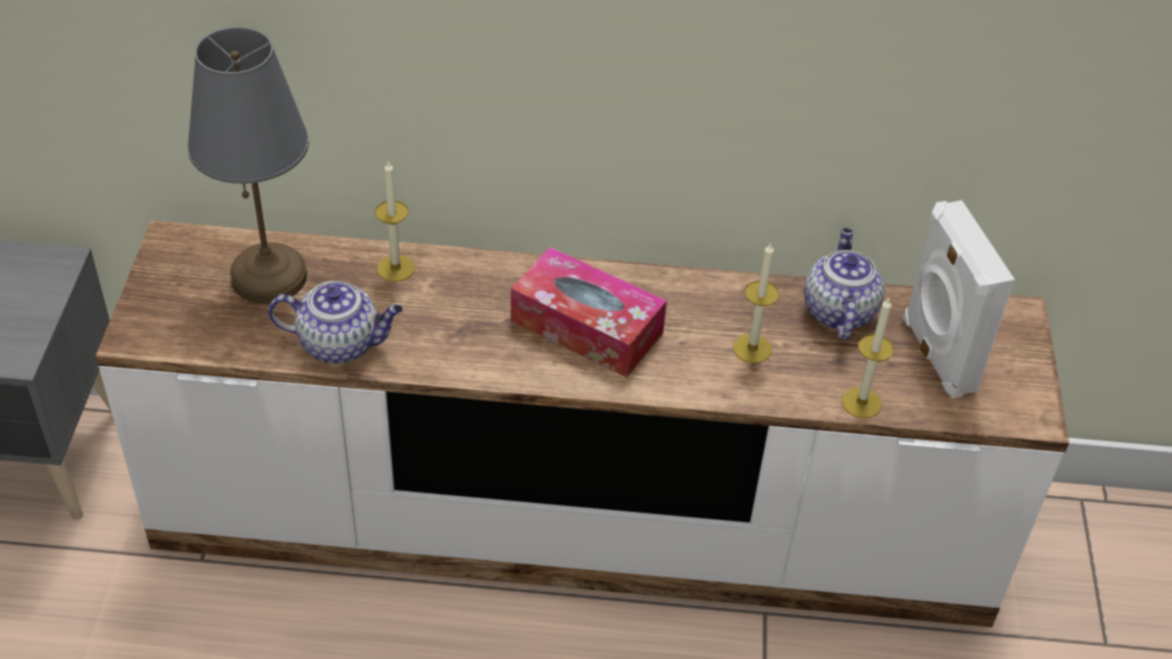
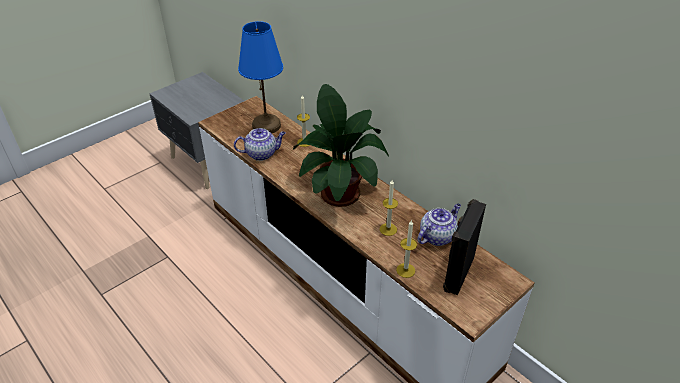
camera: 45 degrees right, 5 degrees down
(270, 276) = (267, 126): grey table lamp -> blue table lamp
(341, 344) = (262, 154): teapot -> teapot turned 60 degrees counterclockwise
(586, 327) = (340, 190): tissue box -> potted plant
(936, 355) = (457, 273): white speaker -> black speaker

